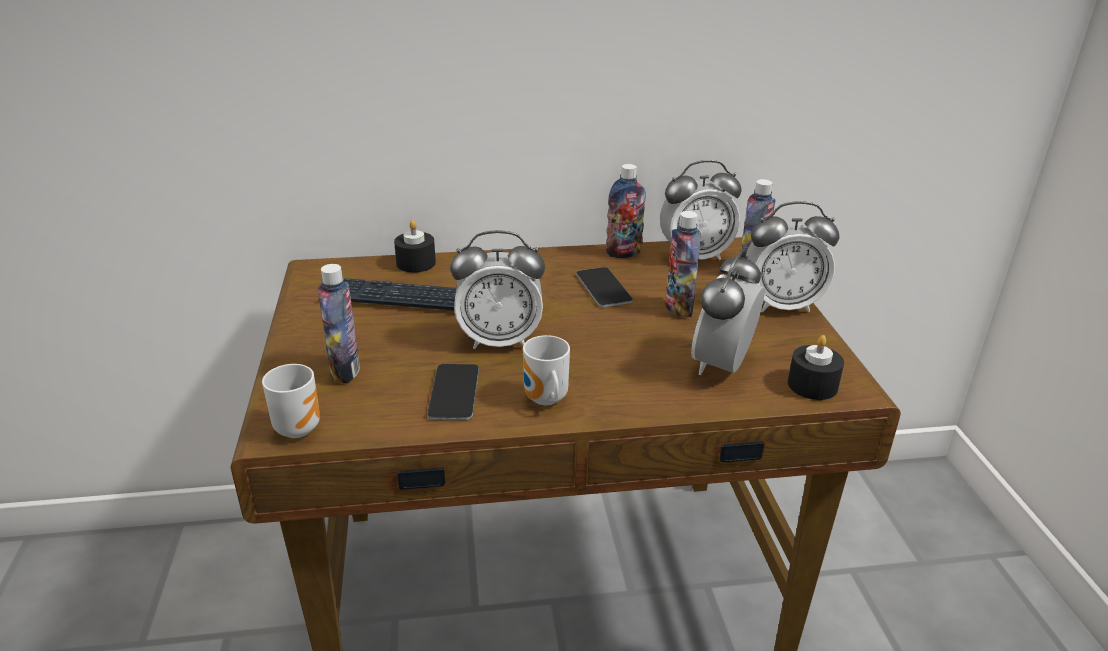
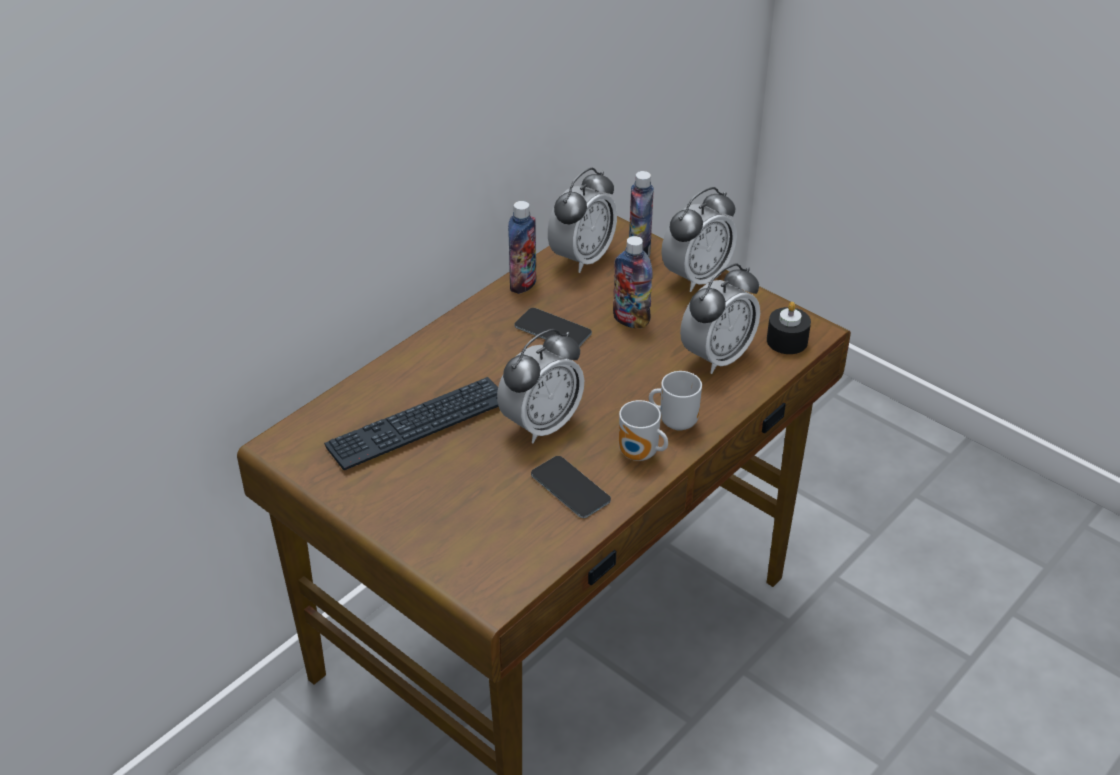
camera: 40 degrees left, 10 degrees up
(298, 427) = (502, 583): mug -> mug (675, 421)
(345, 371) = (465, 520): bottle -> none
(416, 263) = (364, 388): black candle -> none
(722, 365) = (717, 357): alarm clock -> alarm clock turned 120 degrees counterclockwise

